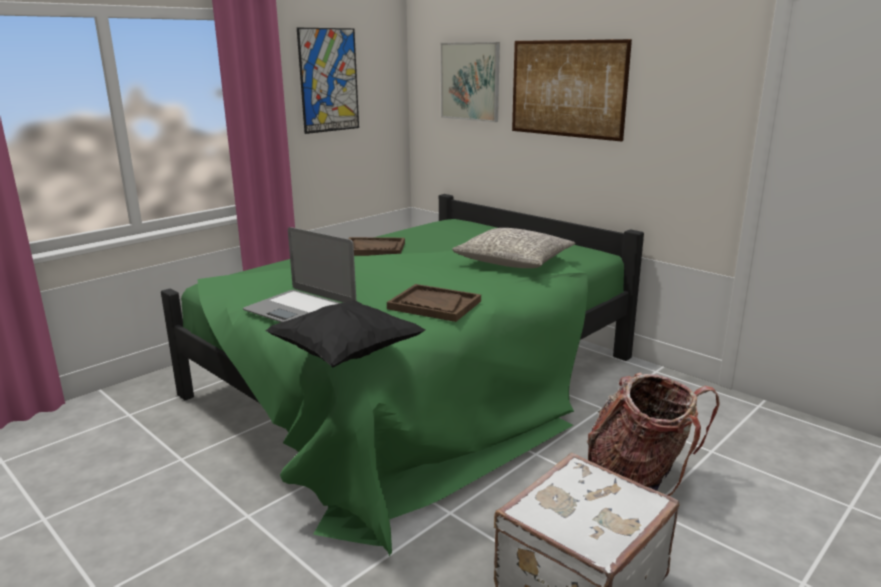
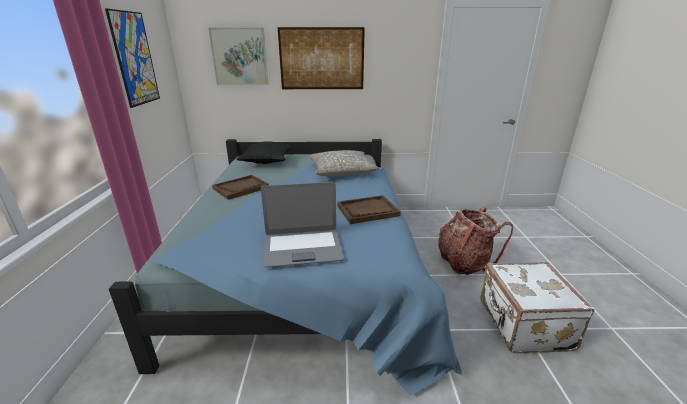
camera: 45 degrees left, 5 degrees up
(346, 355) = (397, 264): black pillow -> black pillow (267, 162)
(417, 384) = (306, 268): green bed -> blue bed

